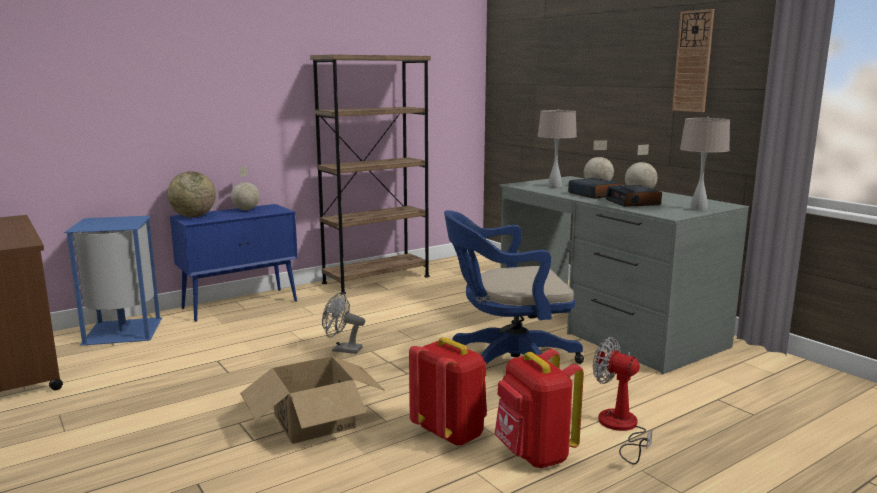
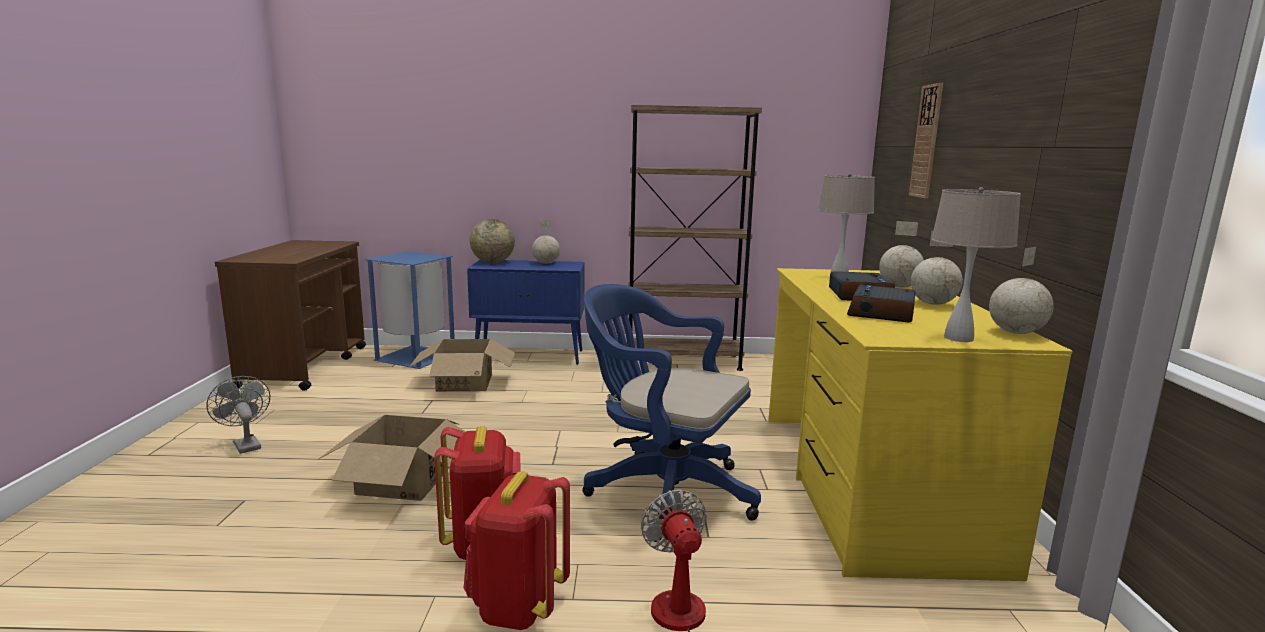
camera: 35 degrees right, 0 degrees up
(220, 340) = (464, 383): none -> cardboard box
(342, 349) = (538, 421): grey fan -> grey fan (245, 444)
(605, 325) = (867, 484): grey desk -> yellow desk
(693, 61) = (1064, 104): wall clock -> wall clock (926, 141)
(710, 202) = (1015, 332): none -> globe

